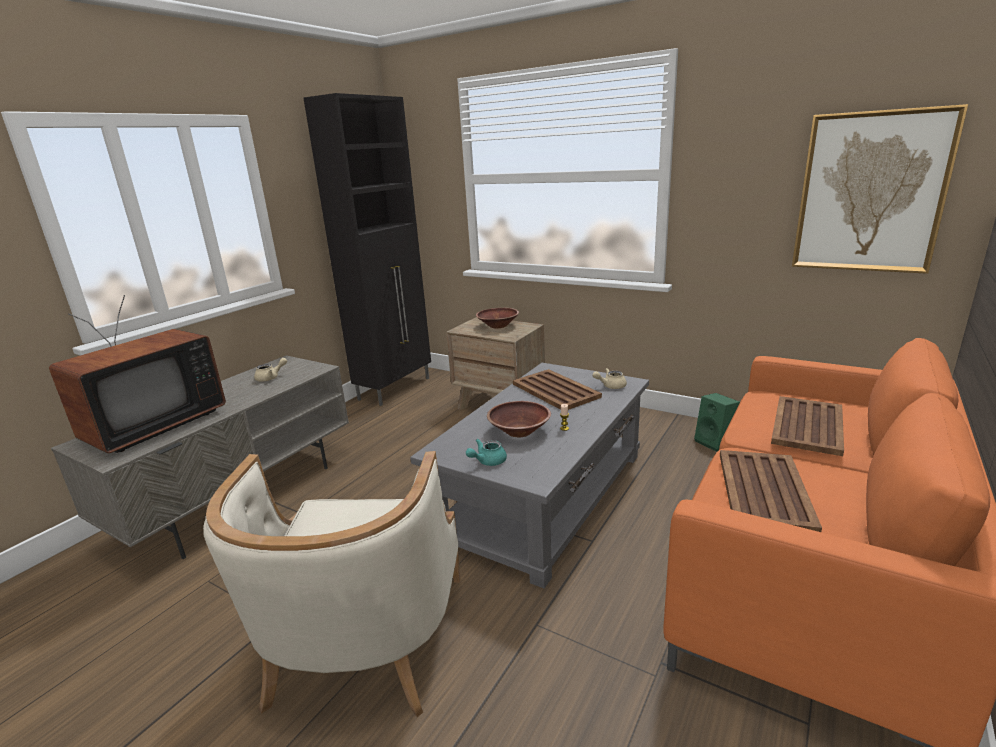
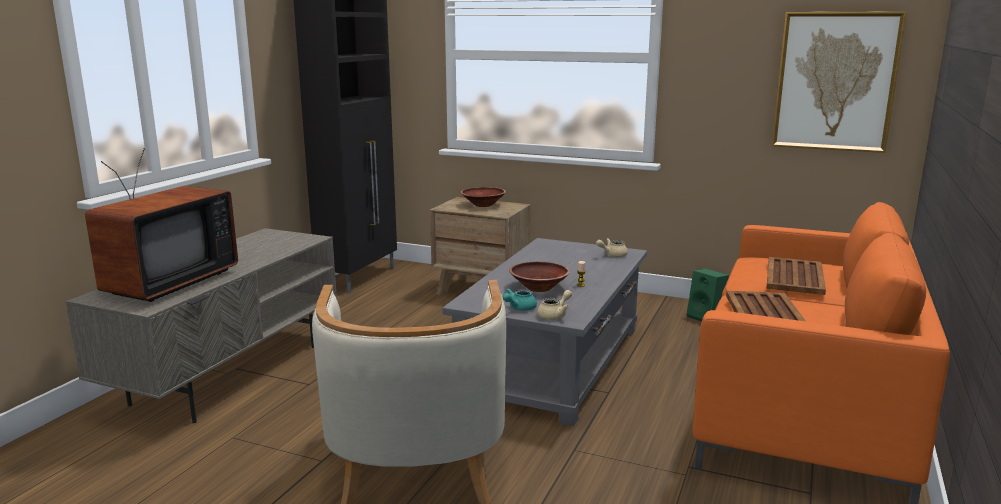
camera: 10 degrees left, 5 degrees down
(271, 378) = (264, 246): beige teapot -> beige teapot (554, 315)
(555, 390) = (560, 258): brown tray -> none

